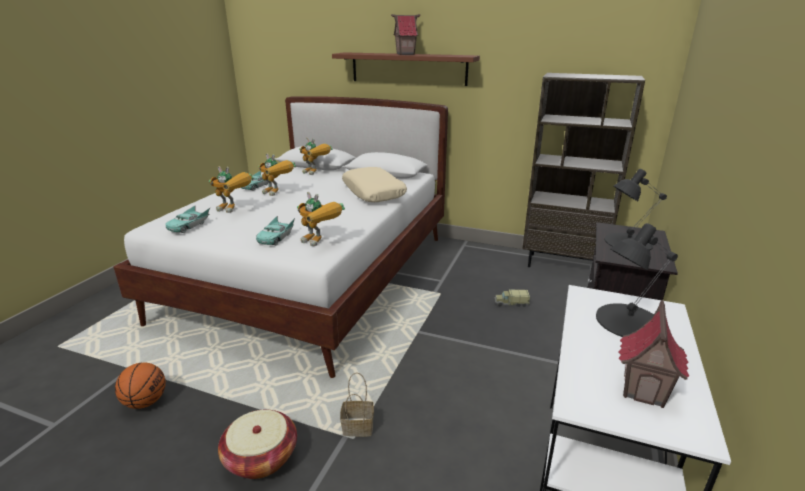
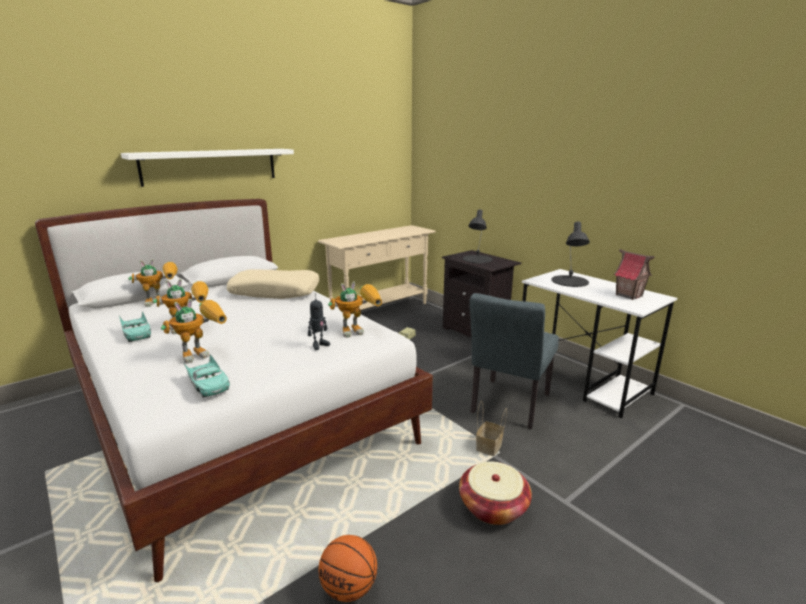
camera: 60 degrees left, 5 degrees down
(276, 237) = (319, 345): turquoise toy car -> toy robot
(405, 54) = (215, 150): toy house -> none
(408, 68) = (211, 166): brown shelf -> white shelf
(452, 421) = (508, 406): none -> grey chair
(562, 265) = (380, 310): brown bookcase -> beige console table

